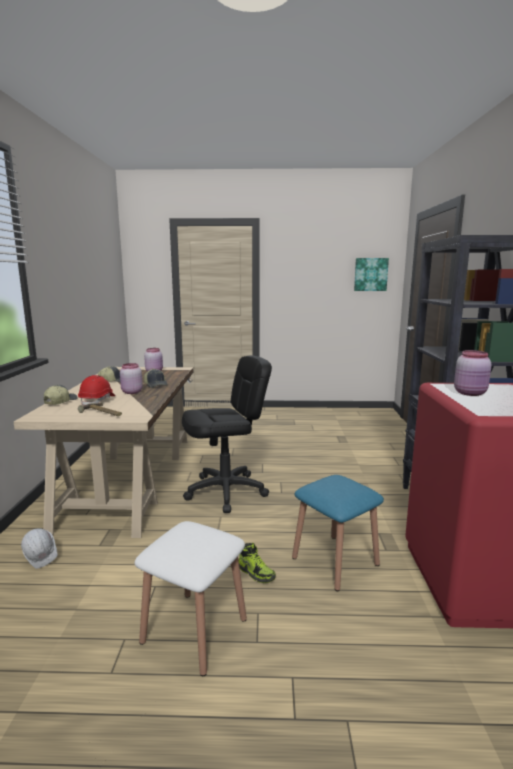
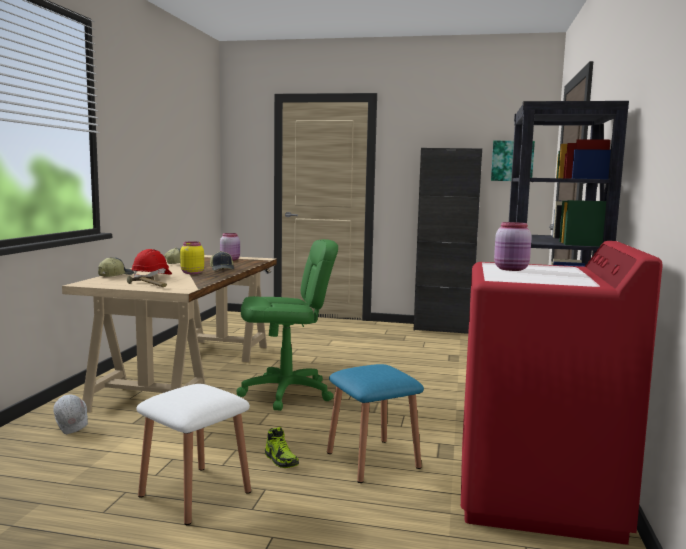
camera: 10 degrees right, 5 degrees down
(131, 392) = (191, 273): pink jar -> yellow jar
(226, 491) = (286, 393): black office chair -> green office chair
(319, 411) = (442, 329): none -> black cabinet

